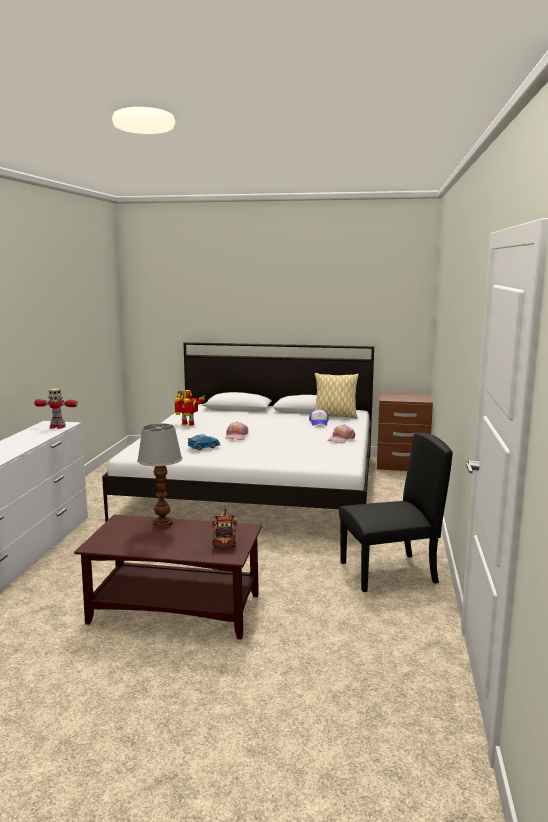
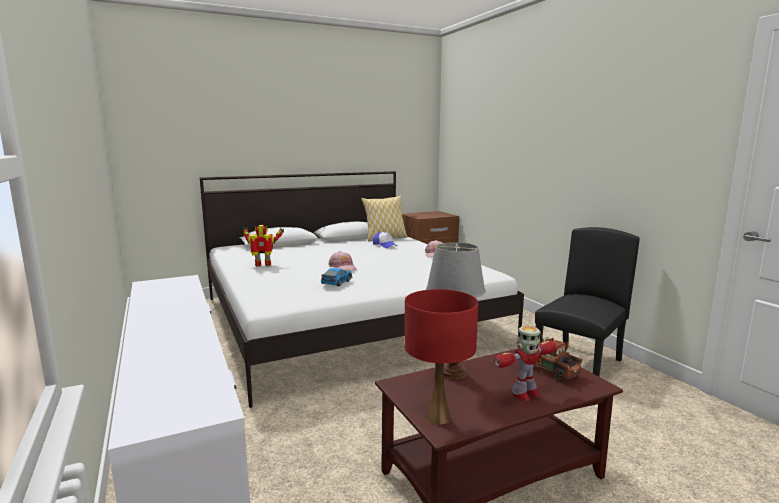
camera: 35 degrees left, 0 degrees up
(57, 427) = (177, 285): toy robot -> toy robot (525, 394)
(104, 540) = (437, 417): none -> red table lamp

